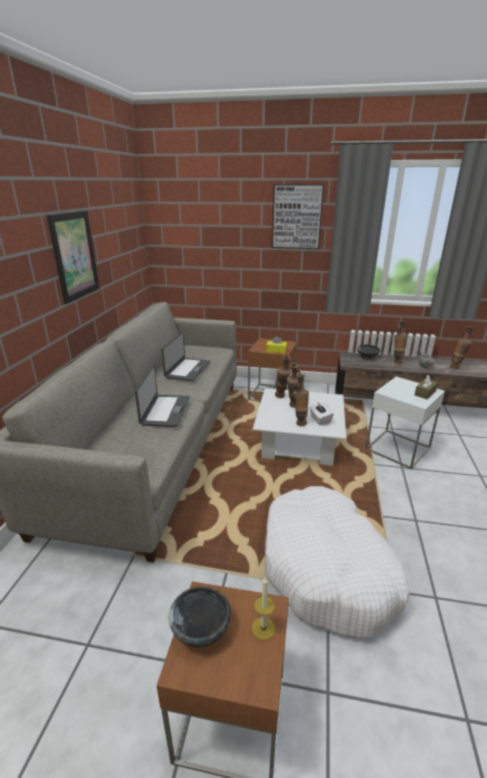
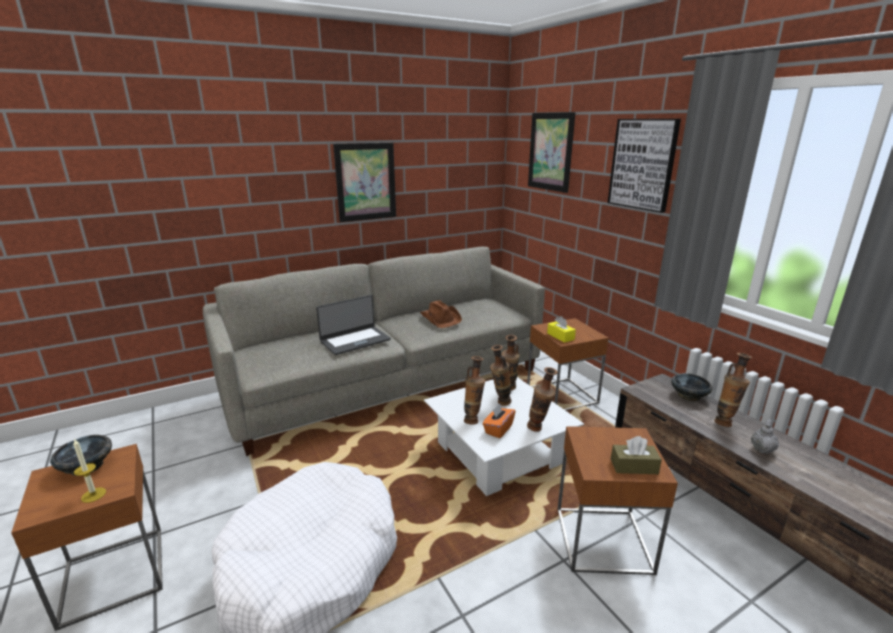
camera: 50 degrees right, 5 degrees down
(187, 369) = (441, 318): laptop -> brown hat
(203, 212) = (550, 151): none -> picture
(320, 419) = (498, 429): white tissue box -> orange tissue box
(397, 448) = (603, 539): white side table -> brown side table
(456, 368) = (831, 484): vase -> vase (539, 429)

